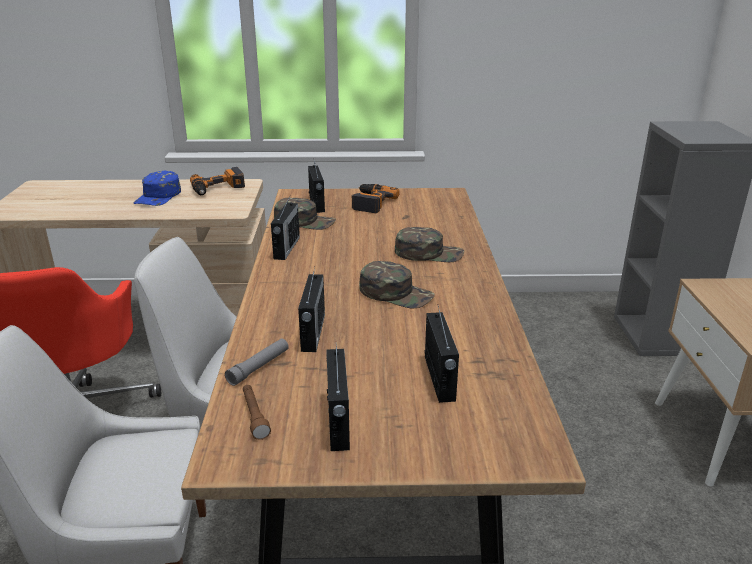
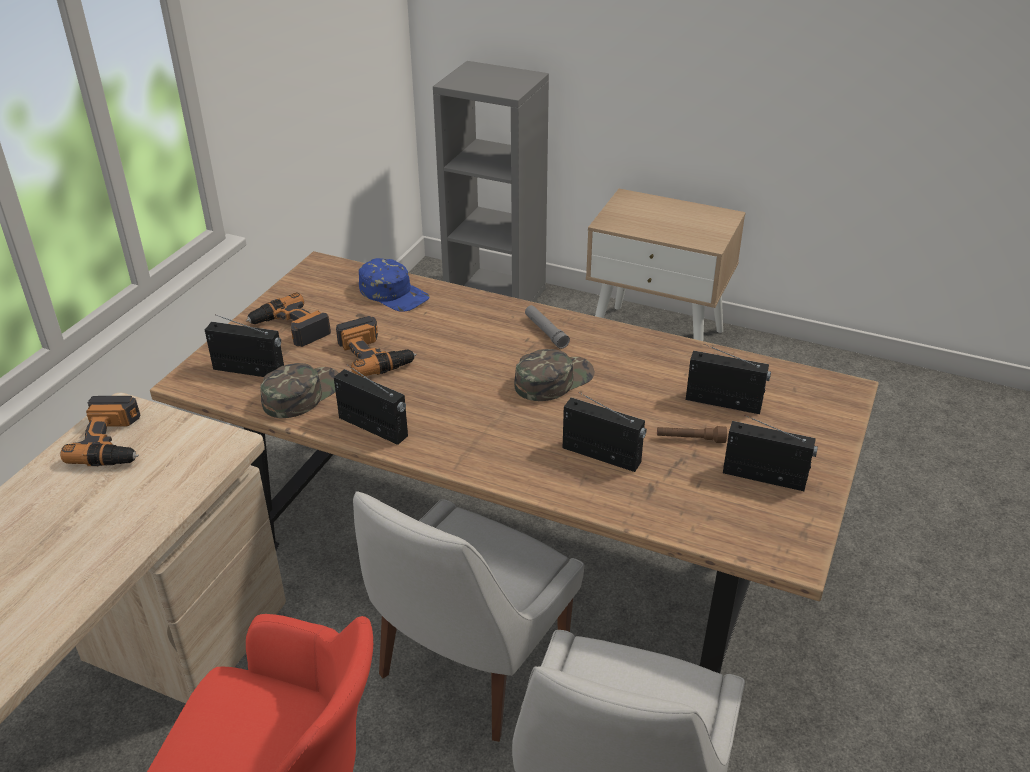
camera: 65 degrees left, 10 degrees up
(158, 196) = (78, 509): blue cap -> blue cap (394, 293)
(254, 416) = (736, 526): brown flashlight -> brown flashlight (690, 439)
(259, 367) = (650, 506): grey flashlight -> grey flashlight (546, 332)
(366, 230) = (375, 355): none -> power drill
(429, 253) = (475, 332): green cap -> none

